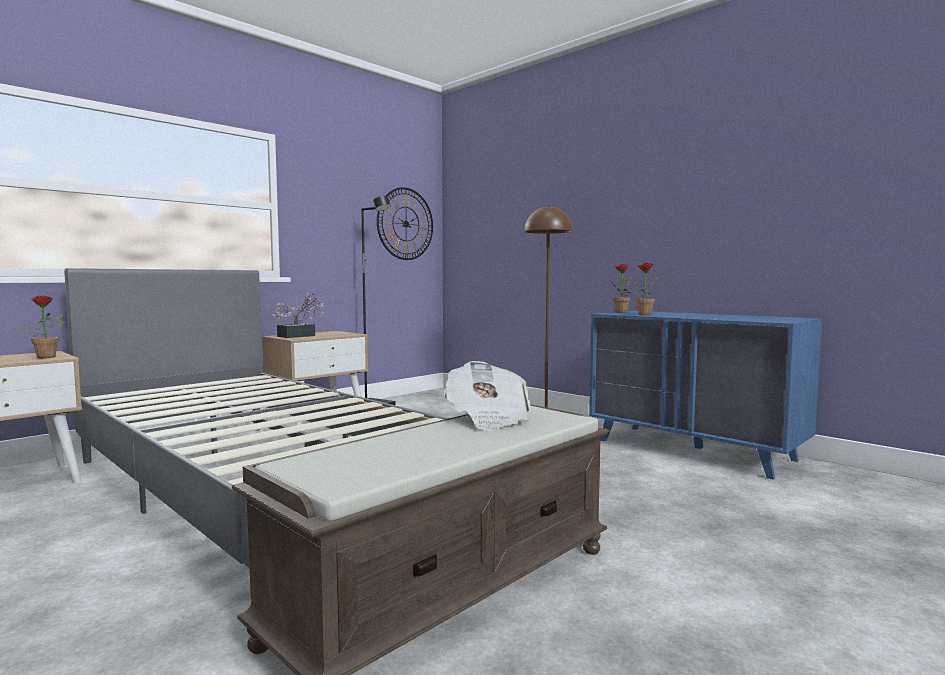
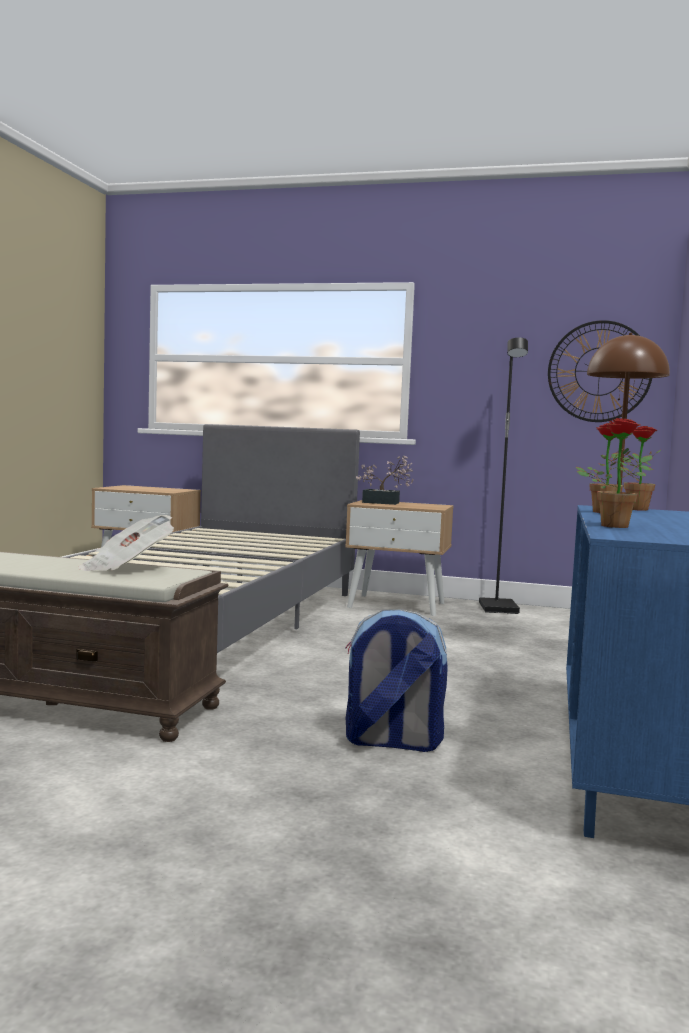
camera: 60 degrees right, 0 degrees up
(47, 356) = (169, 490): potted plant -> potted plant (617, 526)
(630, 487) = (391, 742): none -> backpack

